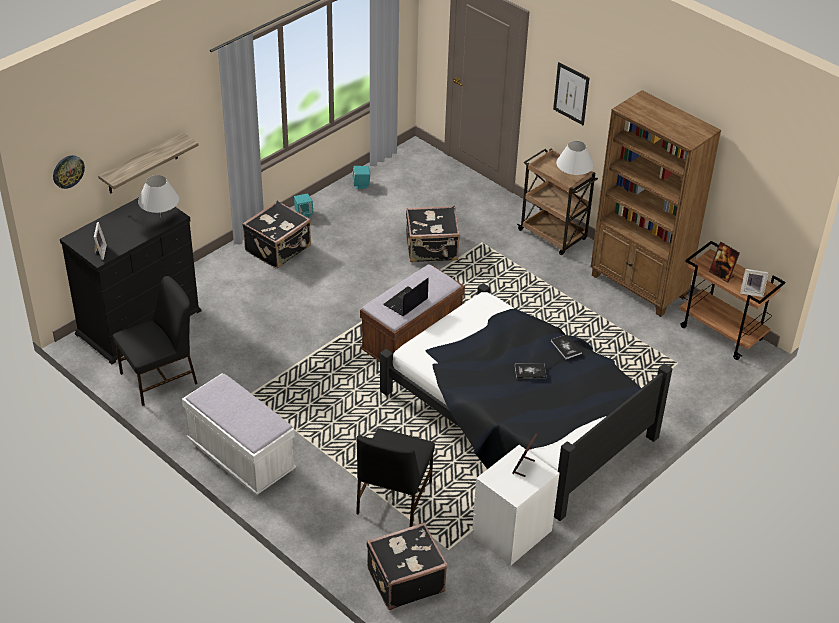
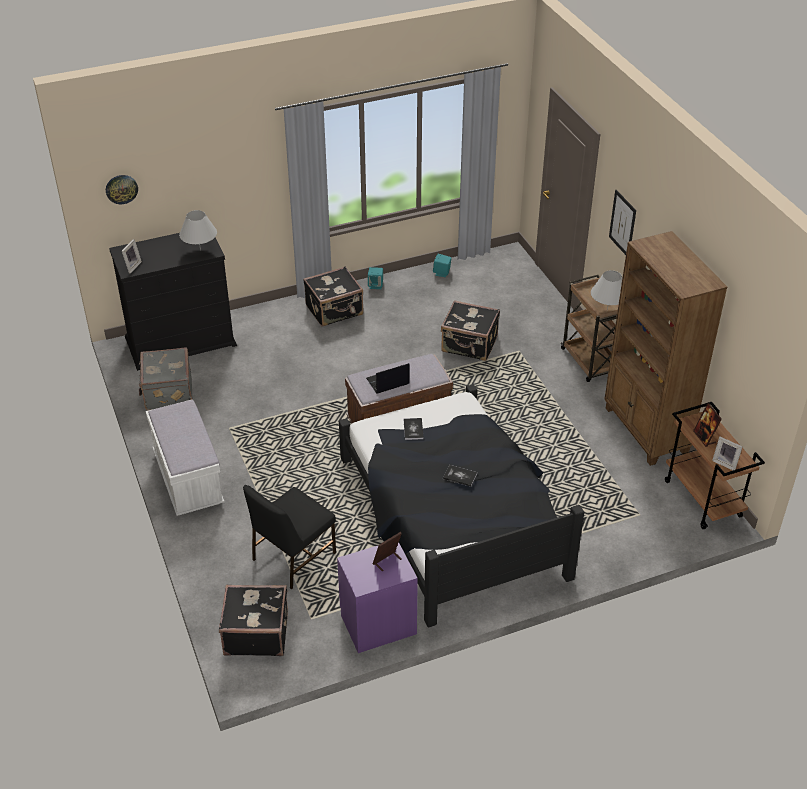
camera: 25 degrees right, 0 degrees up
(142, 164) = (202, 200): shelf -> none
(160, 378) = (167, 393): black chair -> grey suitcase
(511, 533) = (378, 623): white nightstand -> purple nightstand
(566, 347) = (509, 464): book -> book (413, 429)

